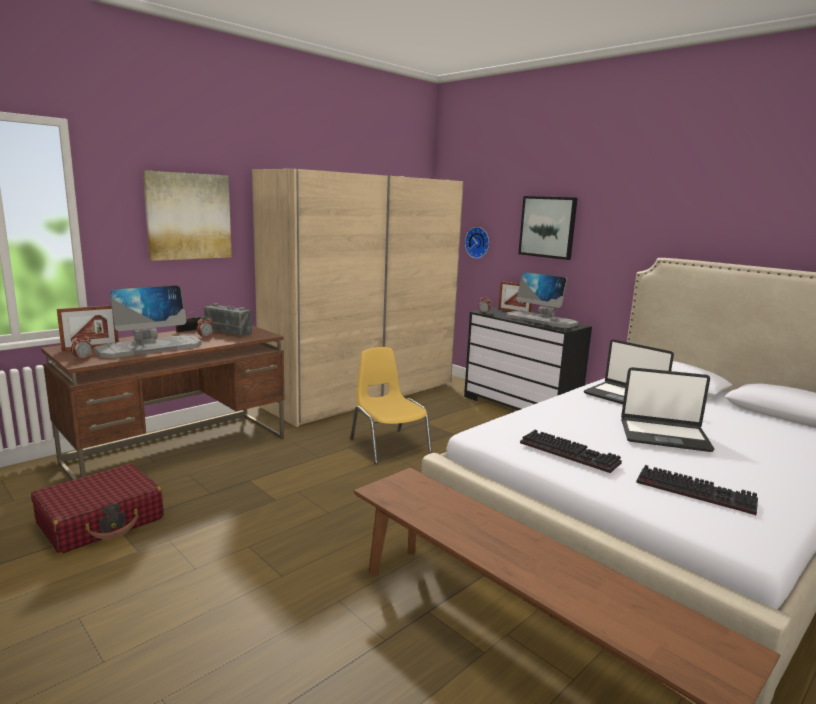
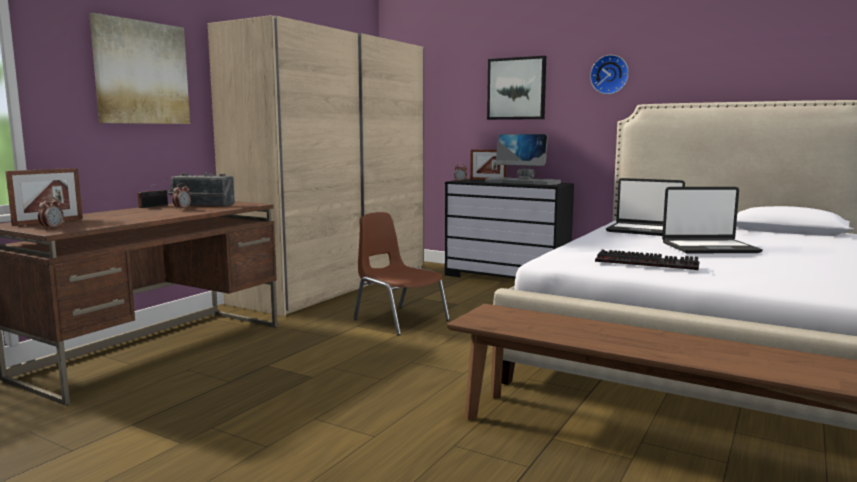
camera: 15 degrees left, 5 degrees down
(101, 521) = (108, 423): red suitcase -> none
(150, 347) = (127, 218): monitor -> none
(388, 445) = (399, 319): yellow chair -> brown chair
(478, 242) = (439, 113): wall clock -> wall clock (610, 74)
(697, 491) = (780, 274): keyboard -> none

